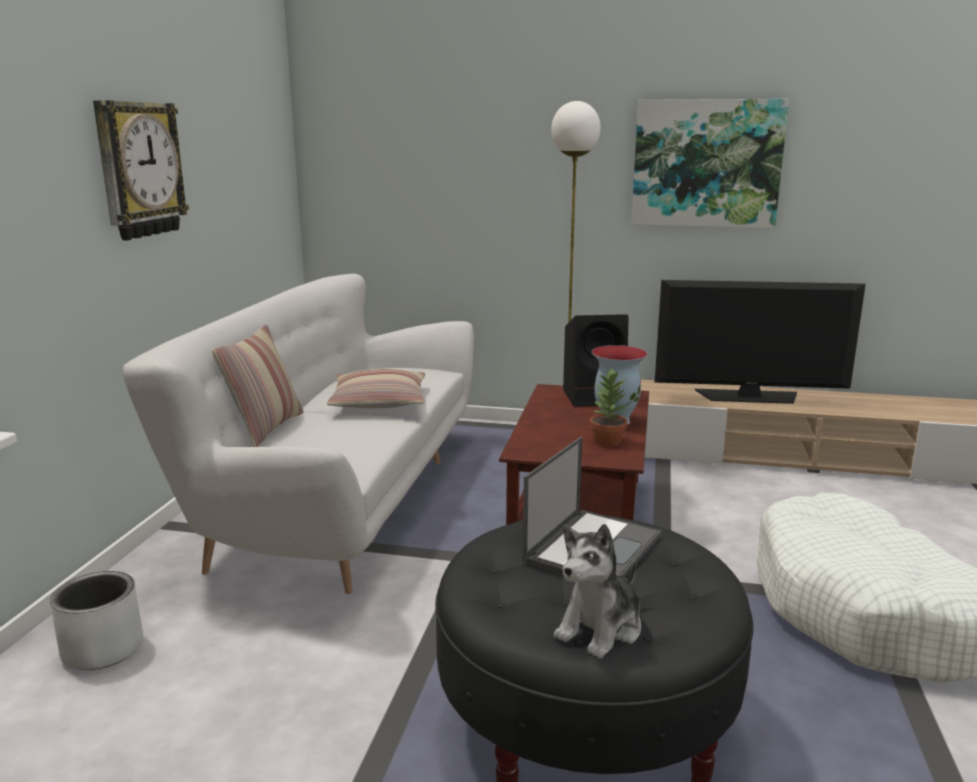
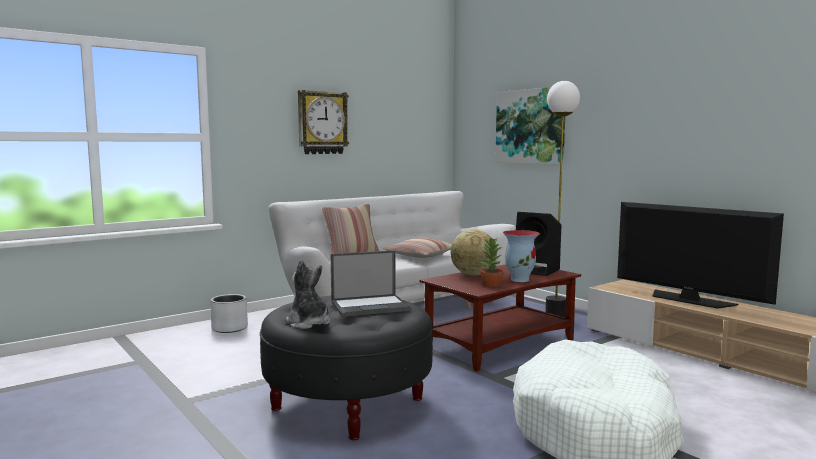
camera: 40 degrees right, 10 degrees down
(544, 427) = (473, 275): none -> globe
(601, 628) = (309, 323): plush toy -> plush toy turned 60 degrees clockwise
(706, 163) = (673, 121): picture -> picture (530, 126)

